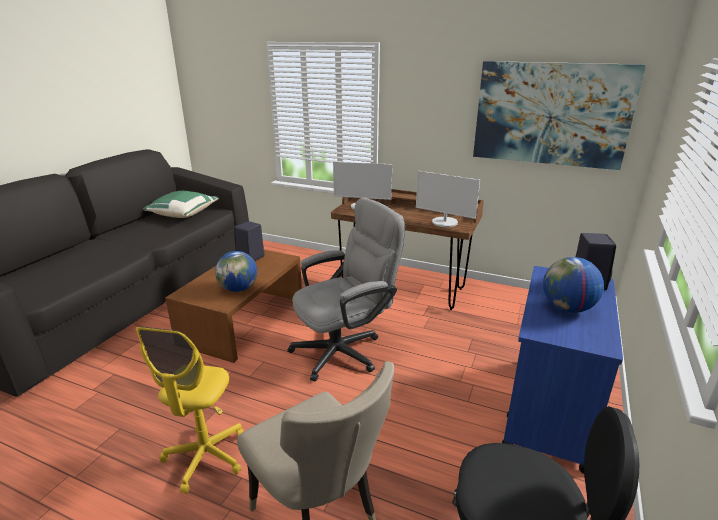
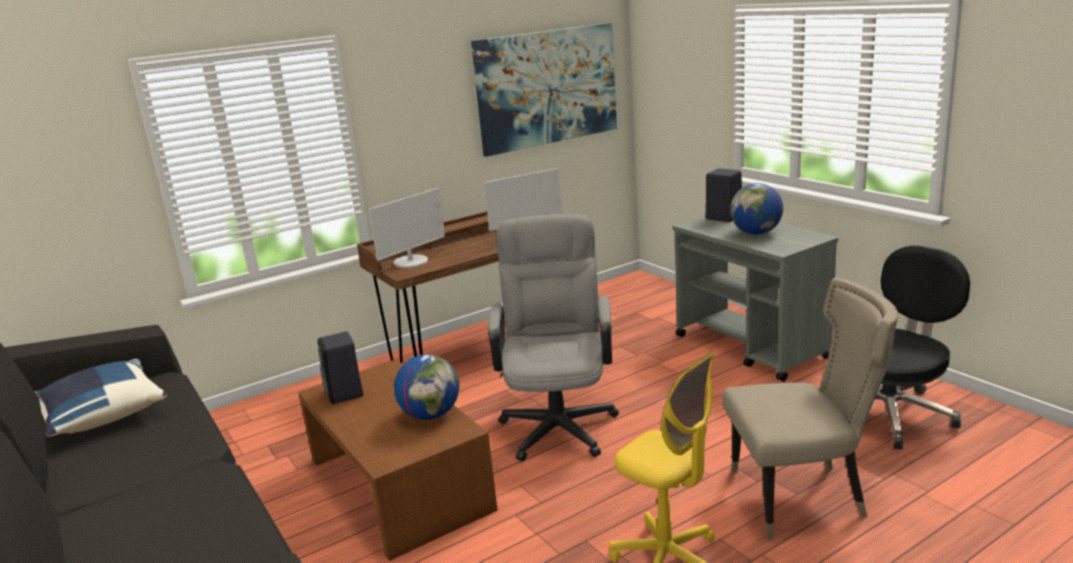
camera: 55 degrees left, 5 degrees down
(183, 214) = (102, 416): green pillow -> blue pillow
(548, 410) = (751, 347): blue cart -> grey cart

